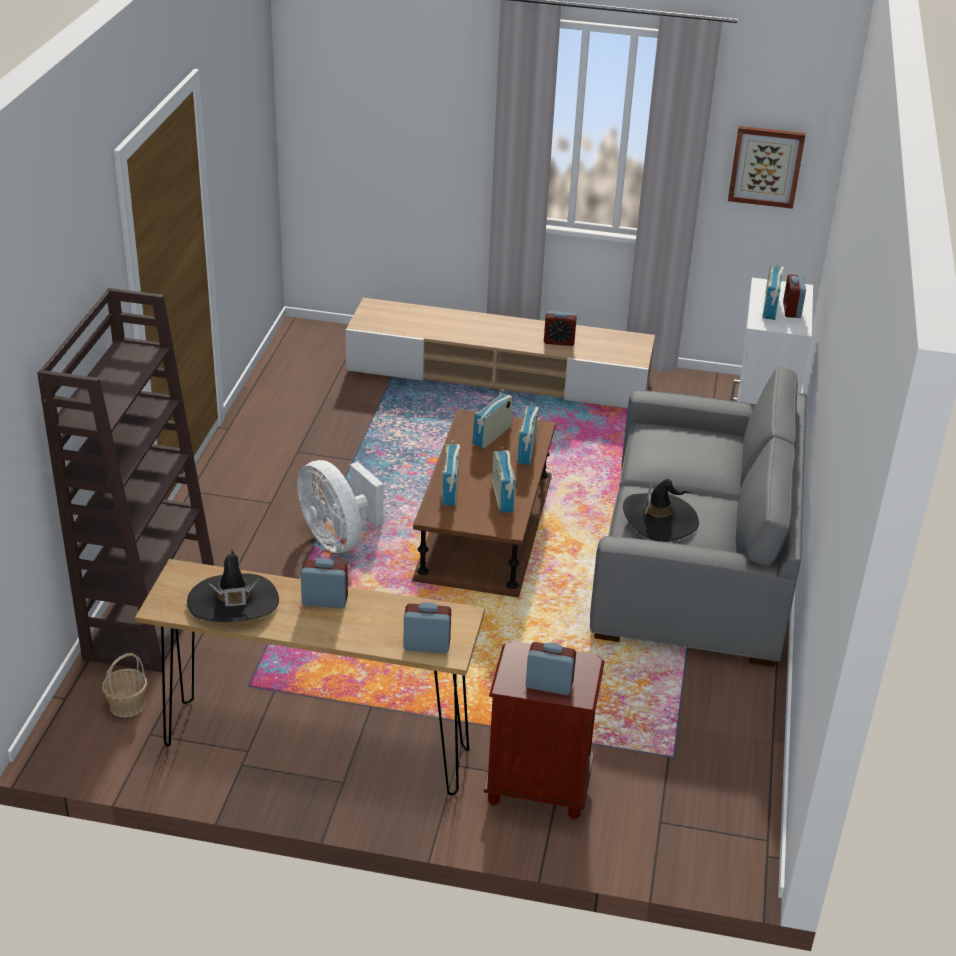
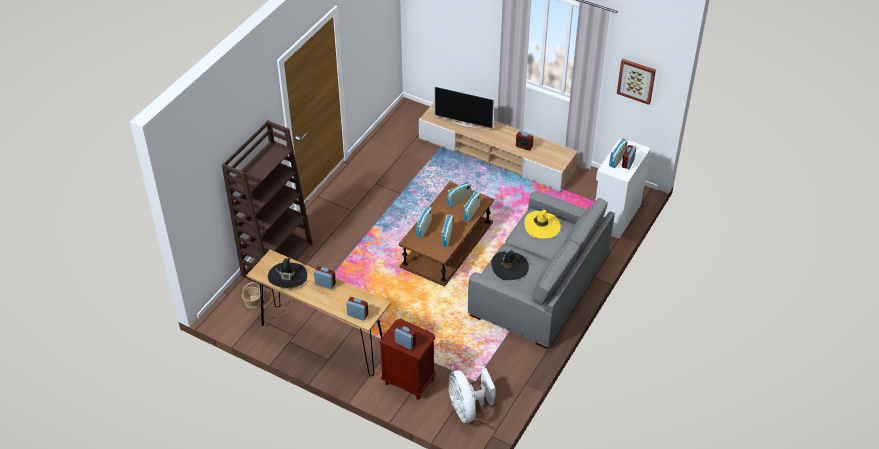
camera: 20 degrees right, 10 degrees up
(338, 538) = (375, 236): white fan -> white fan (467, 408)
(433, 325) = (464, 124): none -> television
(678, 444) = (542, 226): none -> yellow hat

